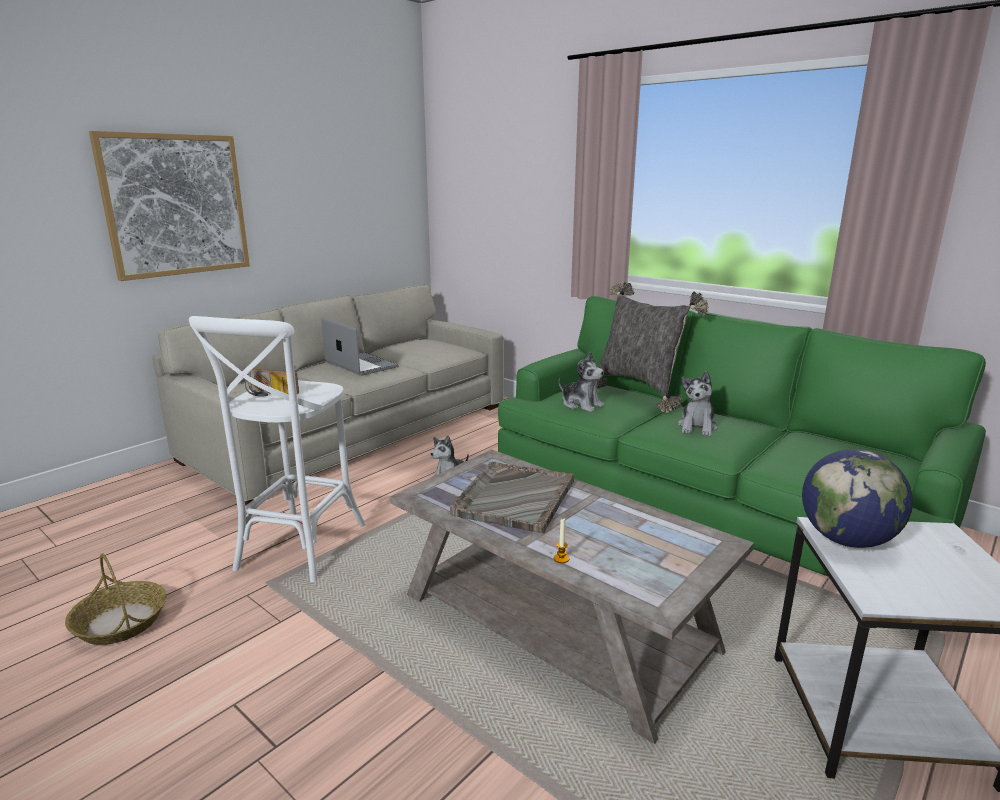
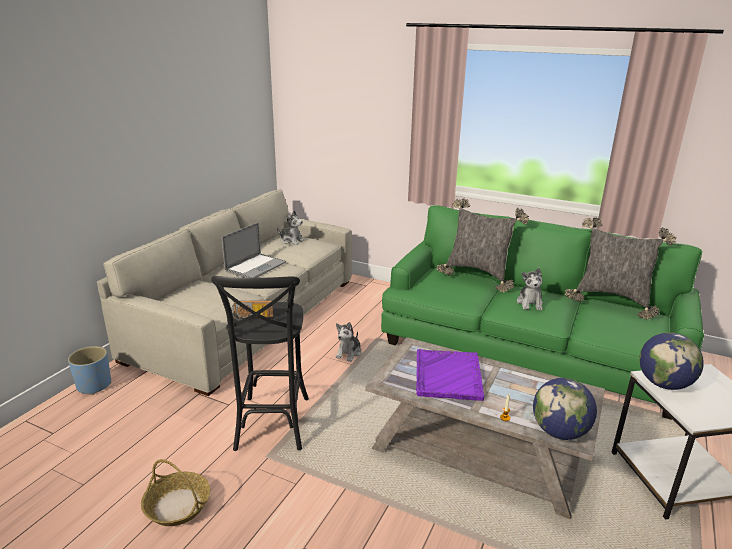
camera: 15 degrees left, 5 degrees up
(134, 480) = (94, 385): none -> blue planter
(176, 205) = (106, 155): picture -> none
(298, 549) = (271, 426): white stool -> black stool
(361, 364) = (256, 267): laptop -> laptop turned 90 degrees clockwise
(514, 498) = (448, 376): grey tray -> purple tray
(581, 405) = (444, 291): plush toy -> plush toy (291, 241)
(636, 589) = (559, 432): none -> globe
(829, 441) = (611, 305): none -> pillow

